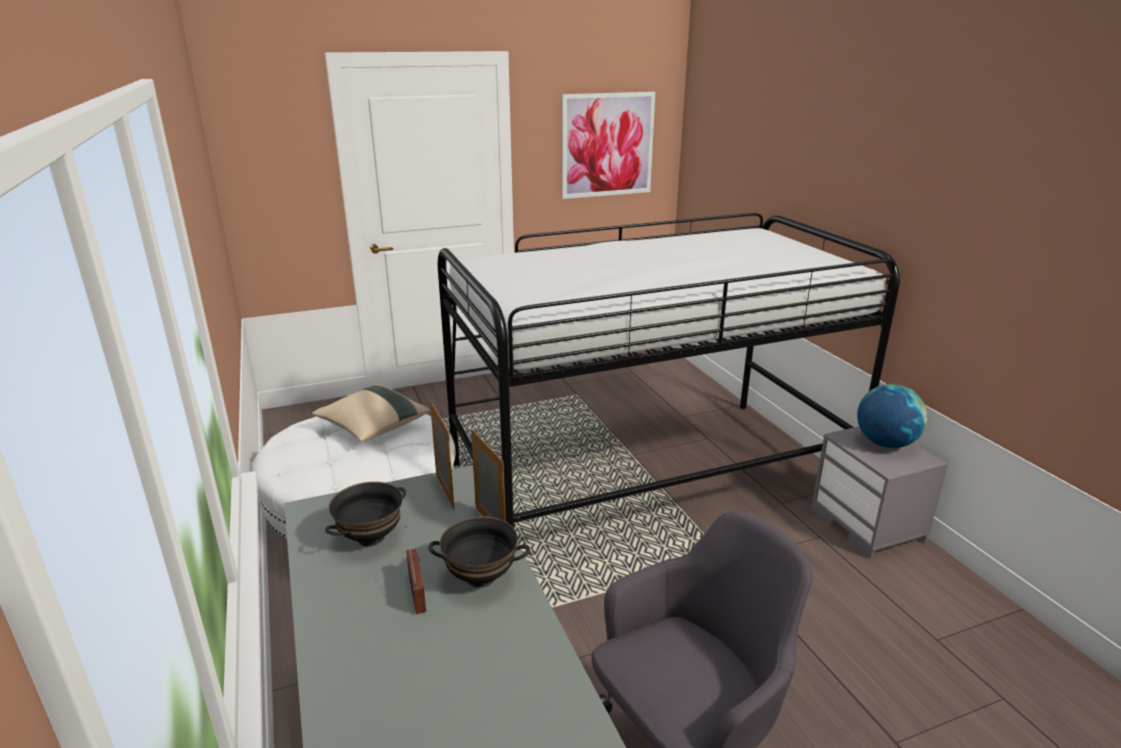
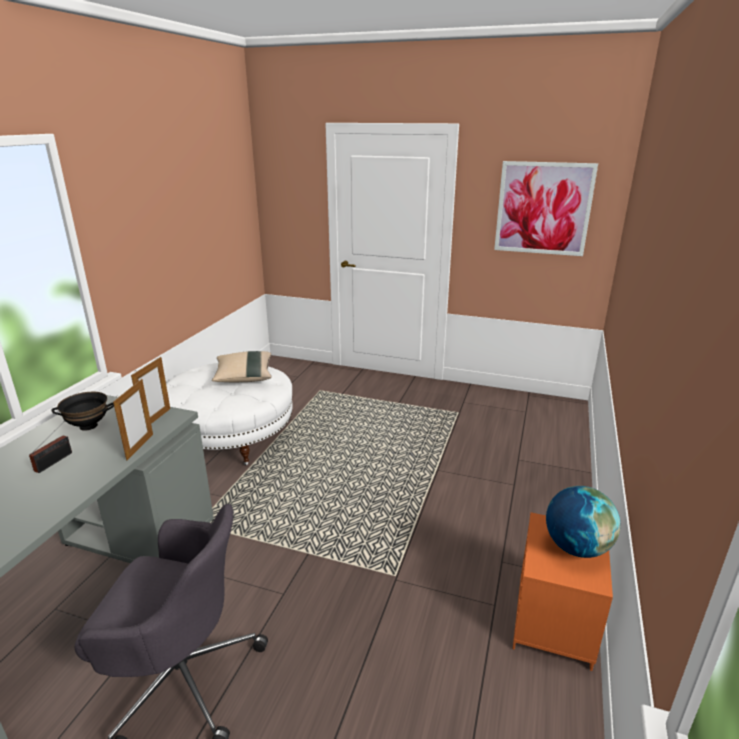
camera: 40 degrees right, 0 degrees up
(481, 577) = (86, 470): black bowl -> none
(642, 476) = (422, 488): black bed -> none
(868, 526) = (554, 624): grey nightstand -> orange nightstand

